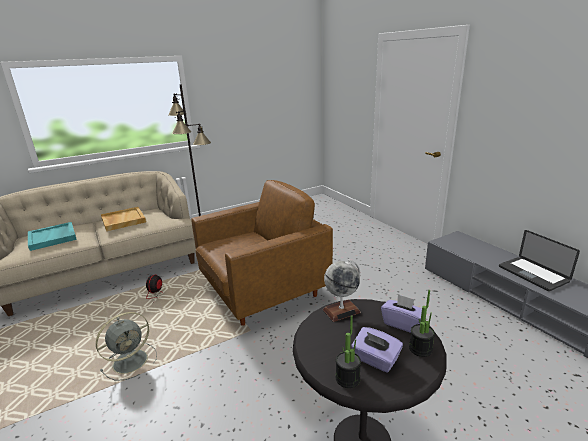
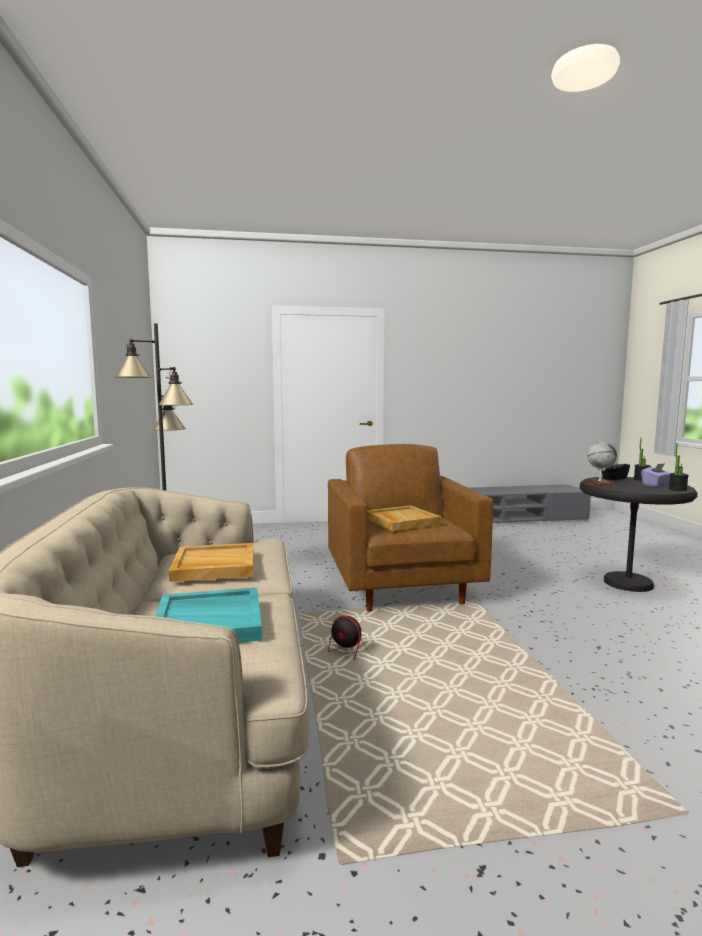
camera: 70 degrees left, 15 degrees down
(132, 360) = (513, 673): grey fan -> none
(236, 244) = (401, 521): none -> beige tray
(402, 323) = (614, 478): purple tissue box -> black tissue box
(532, 274) = (488, 490): laptop -> none

